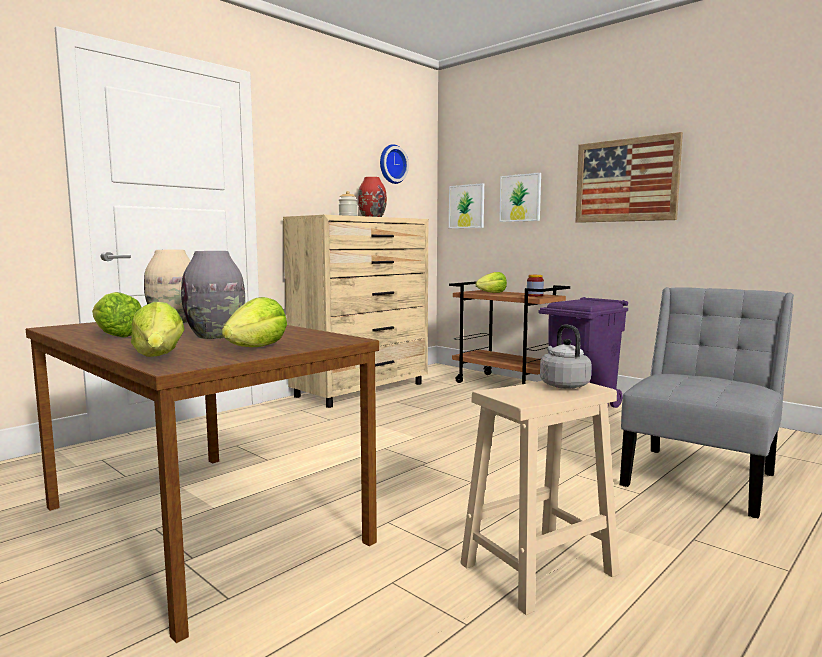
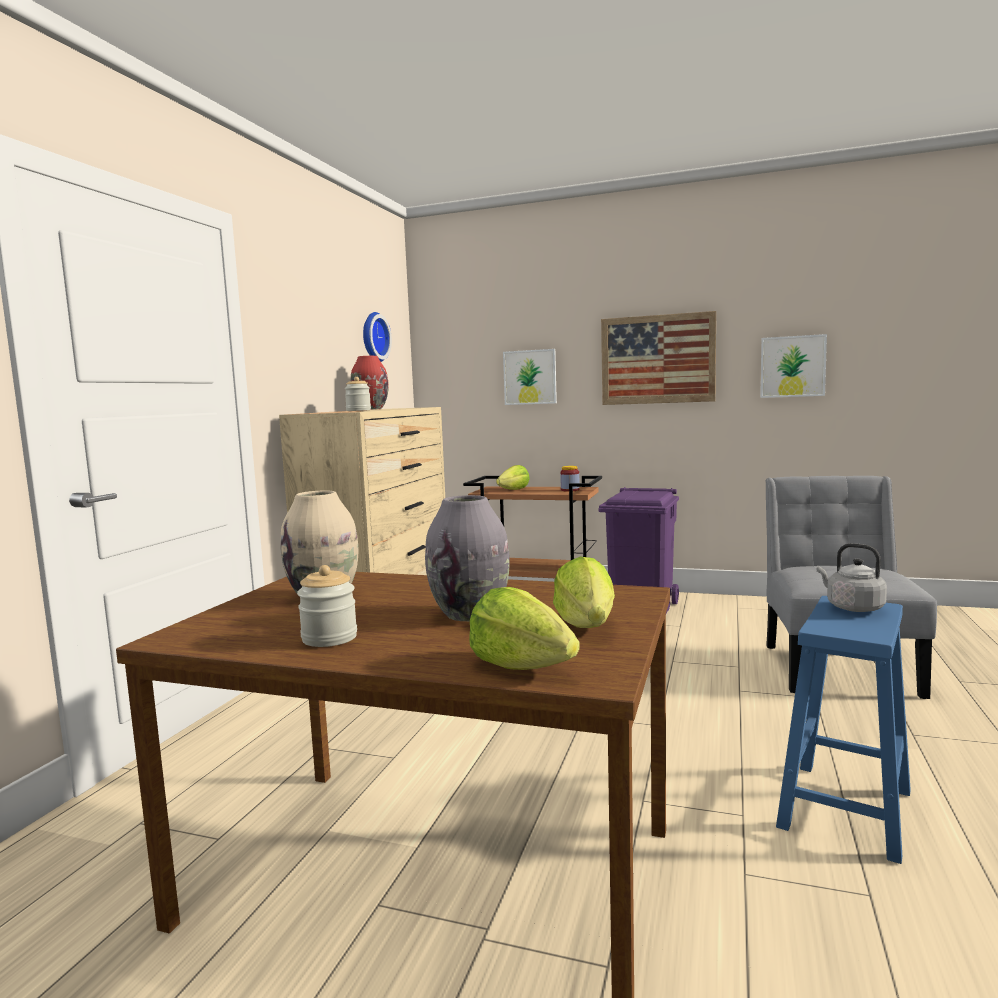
camera: 25 degrees left, 0 degrees up
(116, 336) = (329, 638): lettuce -> jar
(466, 206) = (457, 387): picture -> picture (792, 366)
(537, 570) = (845, 810): beige stool -> blue stool

